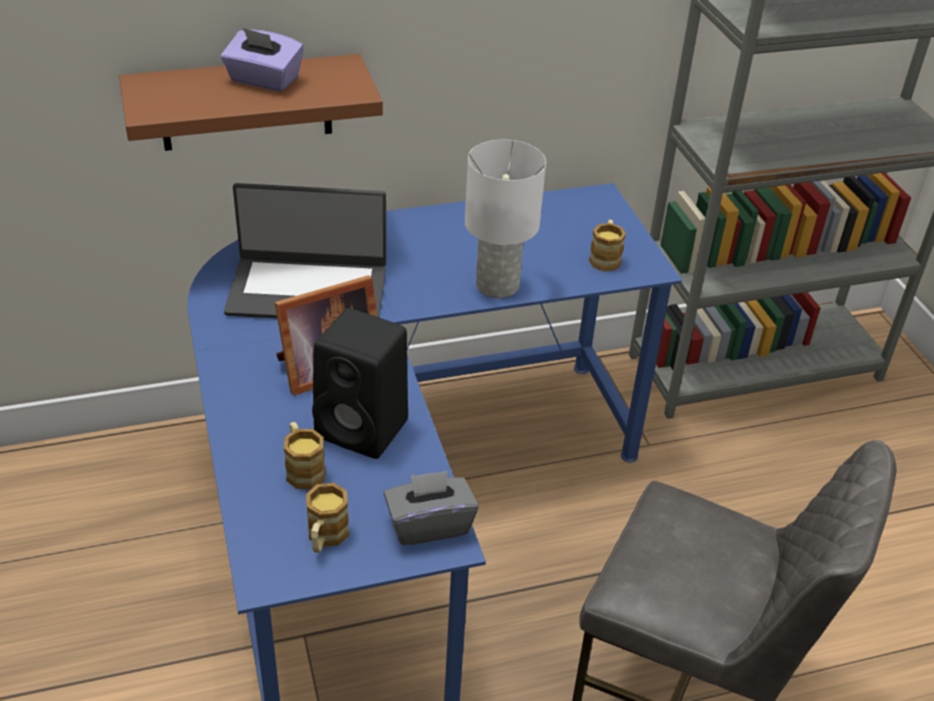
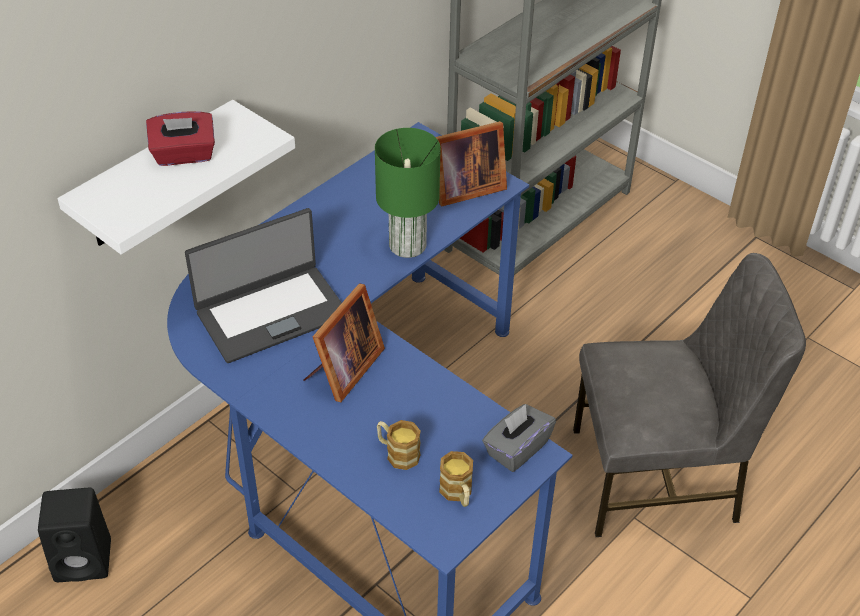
camera: 30 degrees left, 5 degrees up
(246, 103) = (154, 177): brown shelf -> white shelf
(264, 80) = (184, 155): purple tissue box -> red tissue box
(365, 429) = (413, 402): black speaker -> black speaker (85, 559)
(496, 285) = (406, 245): white table lamp -> green table lamp
(605, 257) = (464, 189): mug -> picture frame

